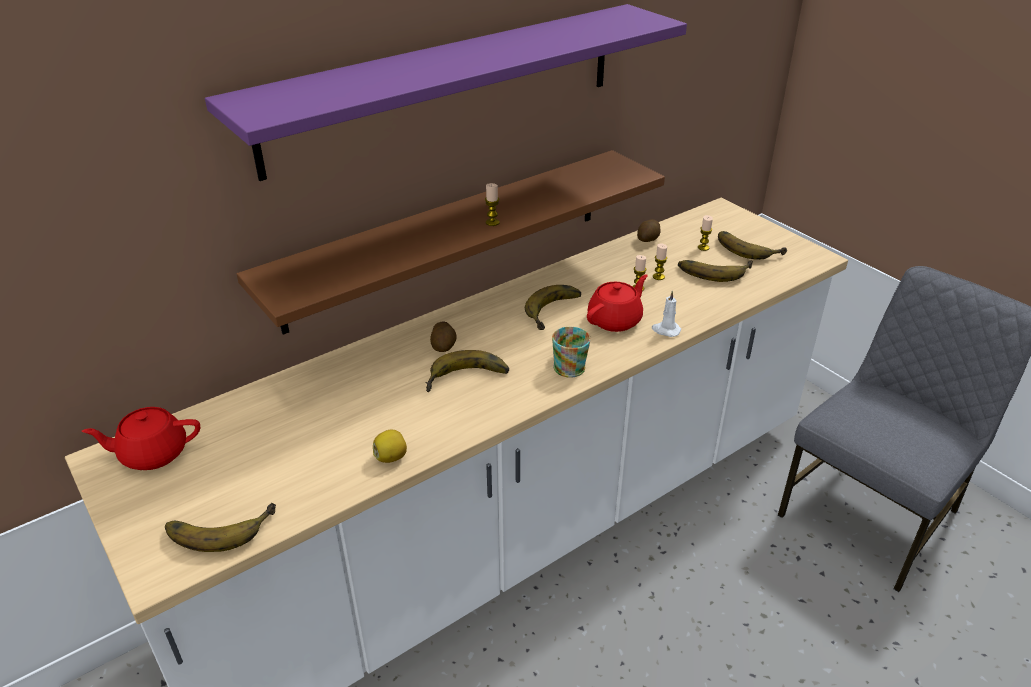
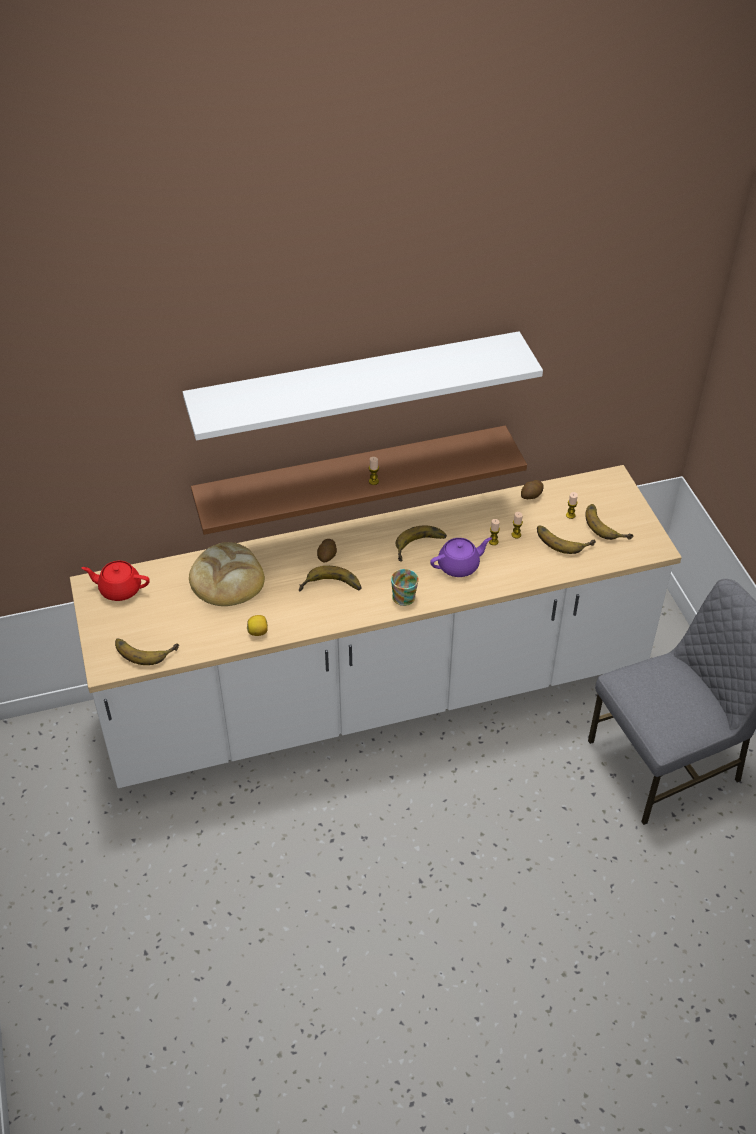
camera: 20 degrees right, 10 degrees up
(316, 401) = (227, 578): none -> bread
(447, 87) = (355, 384): purple shelf -> white shelf
(615, 320) = (459, 566): red teapot -> purple teapot
(665, 330) = (490, 584): white candle -> none

